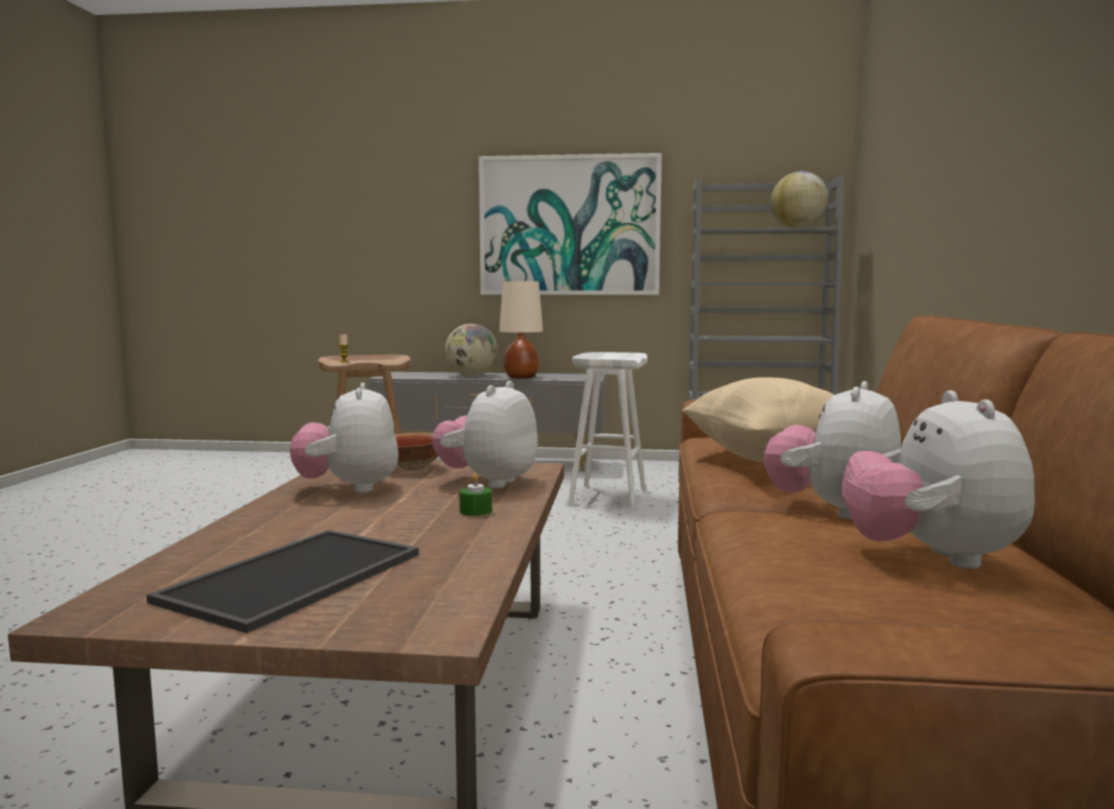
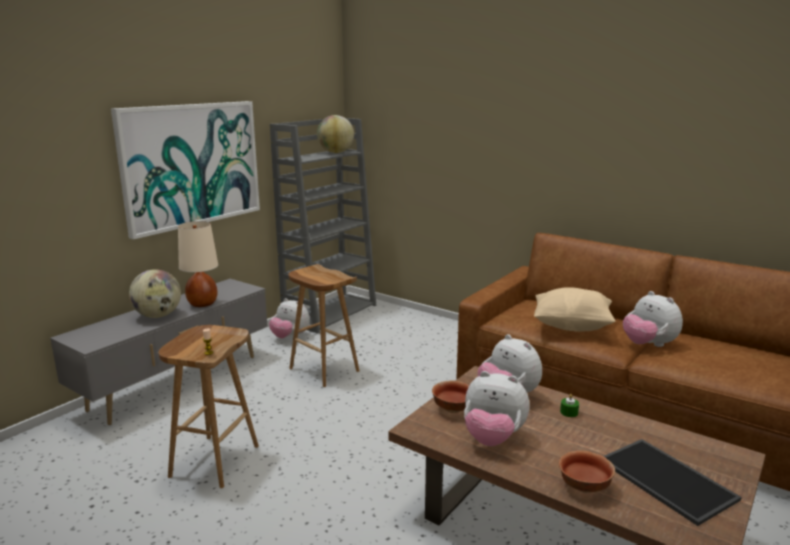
camera: 60 degrees left, 10 degrees up
(241, 535) = (584, 488): none -> bowl
(607, 496) = (323, 370): white stool -> brown stool
(931, 558) = (724, 353): plush toy -> plush toy (290, 337)

